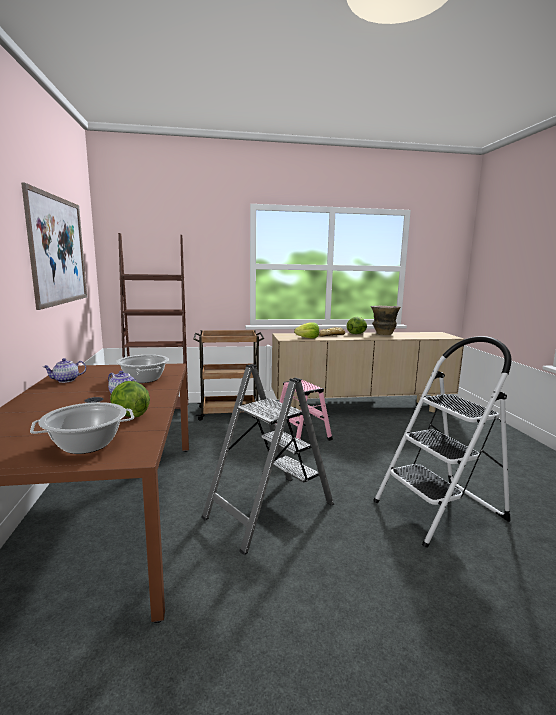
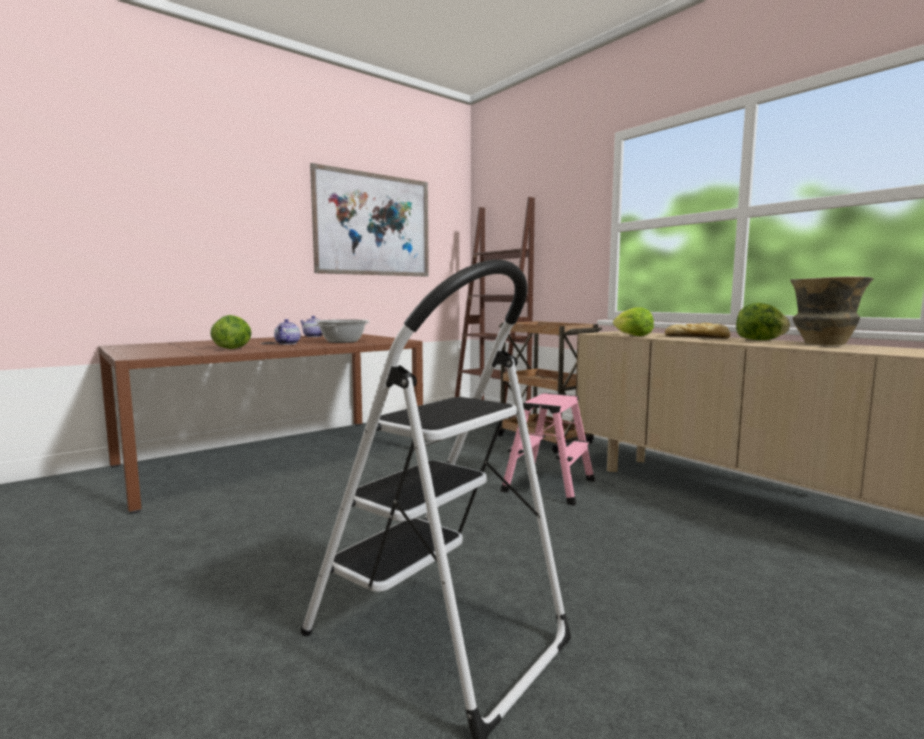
camera: 60 degrees right, 5 degrees down
(87, 444) = (160, 351): cooking pot -> none
(268, 511) = (327, 511): grey step ladder -> none

